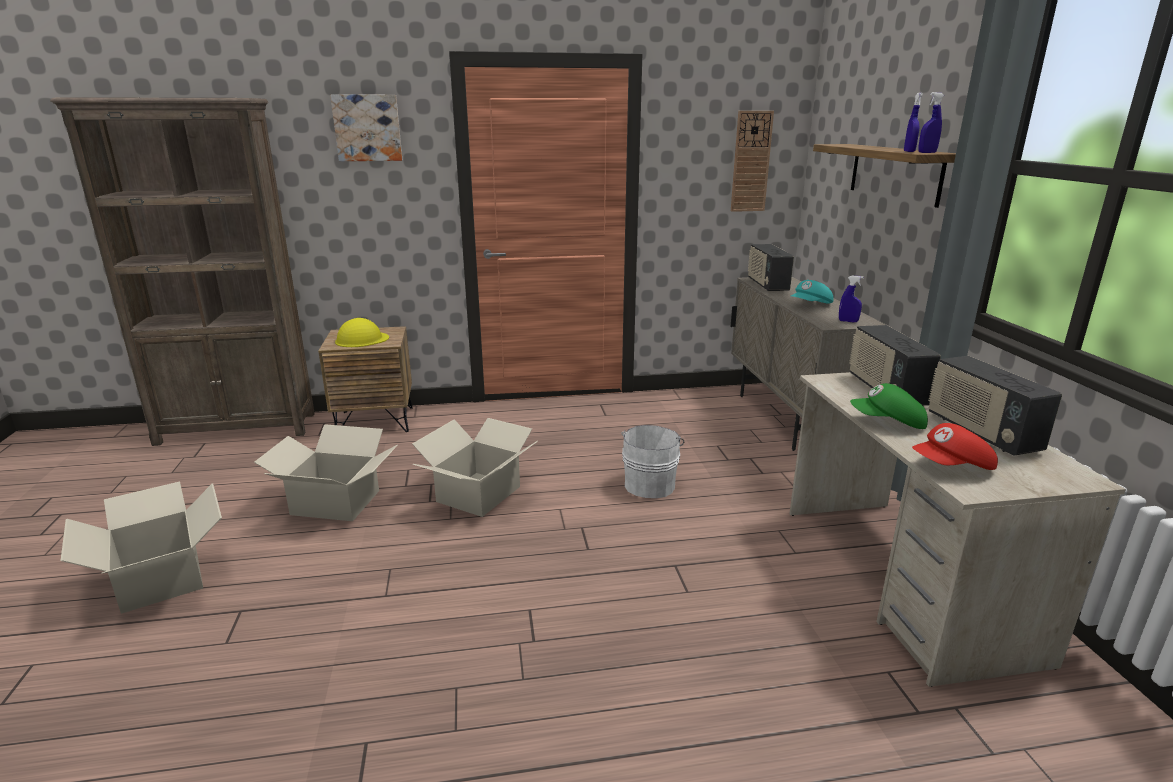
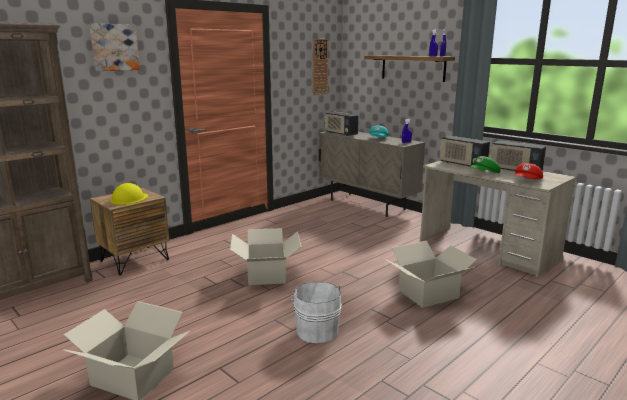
camera: 35 degrees left, 5 degrees down
(336, 502) = (184, 304): cardboard box -> cardboard box (427, 293)
(650, 484) = (345, 246): white bucket -> white bucket (316, 330)

